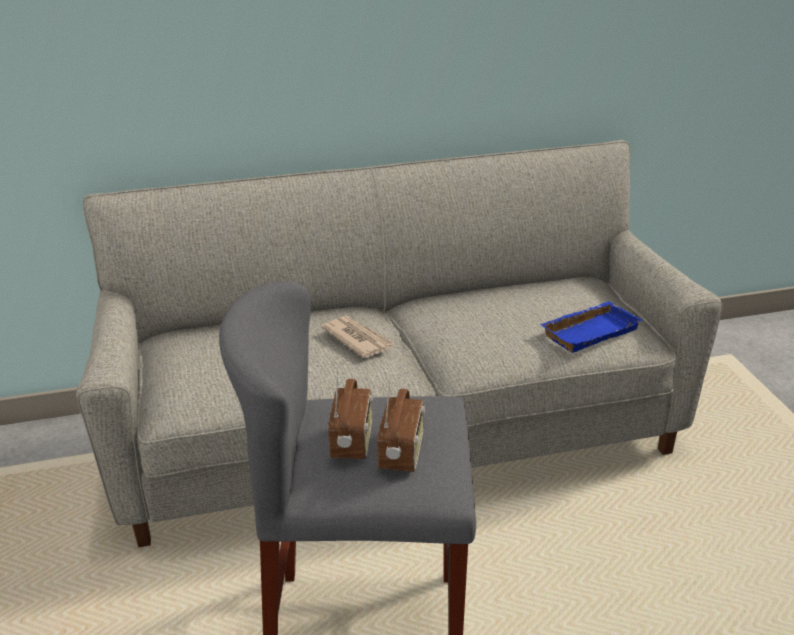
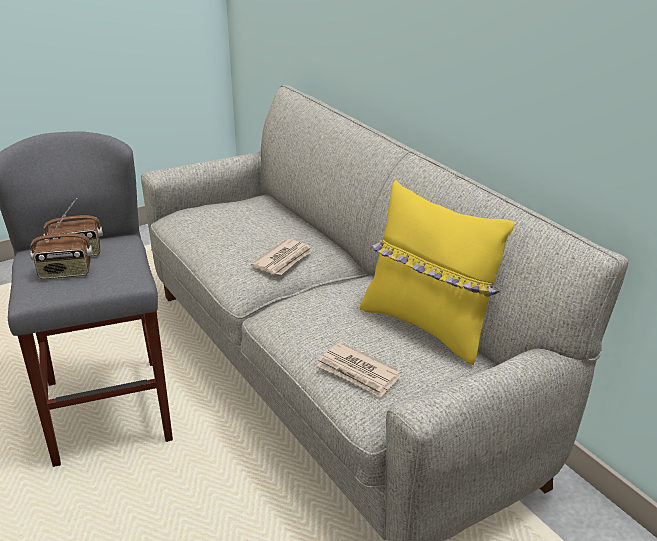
camera: 70 degrees right, 0 degrees up
(520, 290) = (427, 326): none -> yellow pillow
(589, 331) = (358, 373): blue tray -> newspaper

